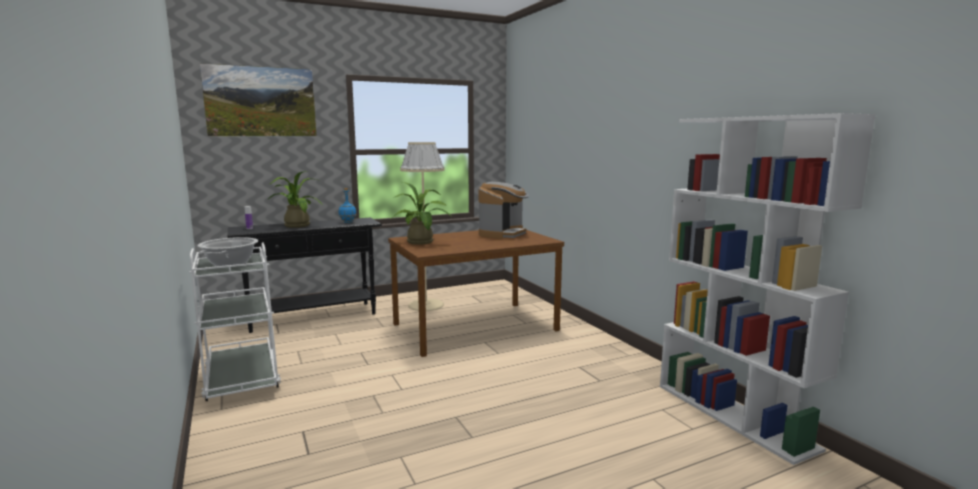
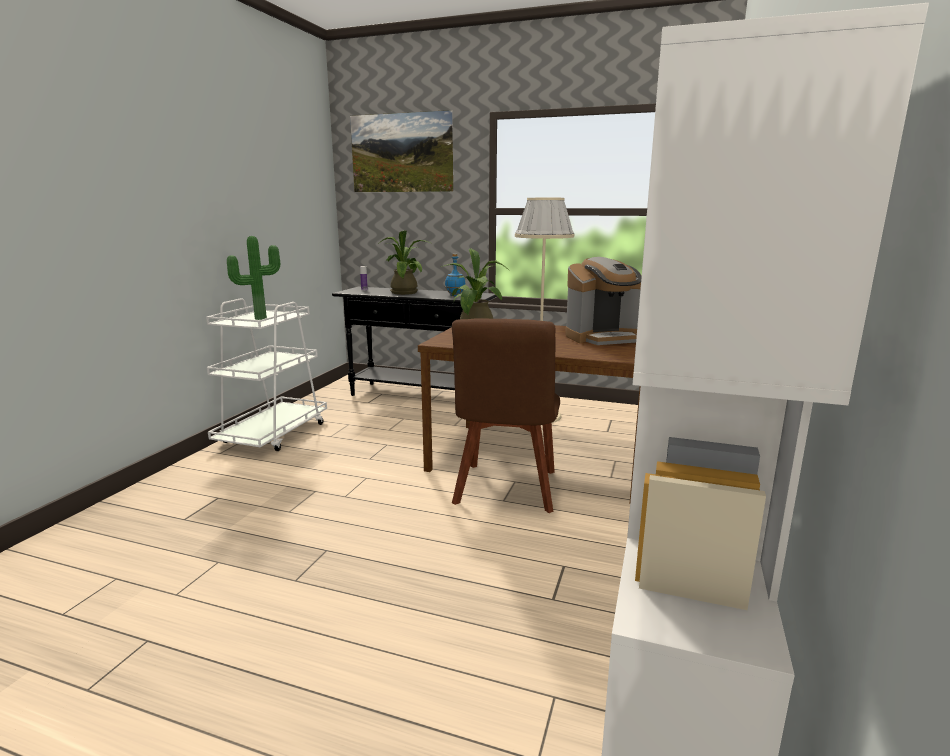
camera: 45 degrees right, 5 degrees up
(230, 263) = (260, 318): cooking pot -> potted plant
(489, 348) = (506, 490): none -> brown chair

